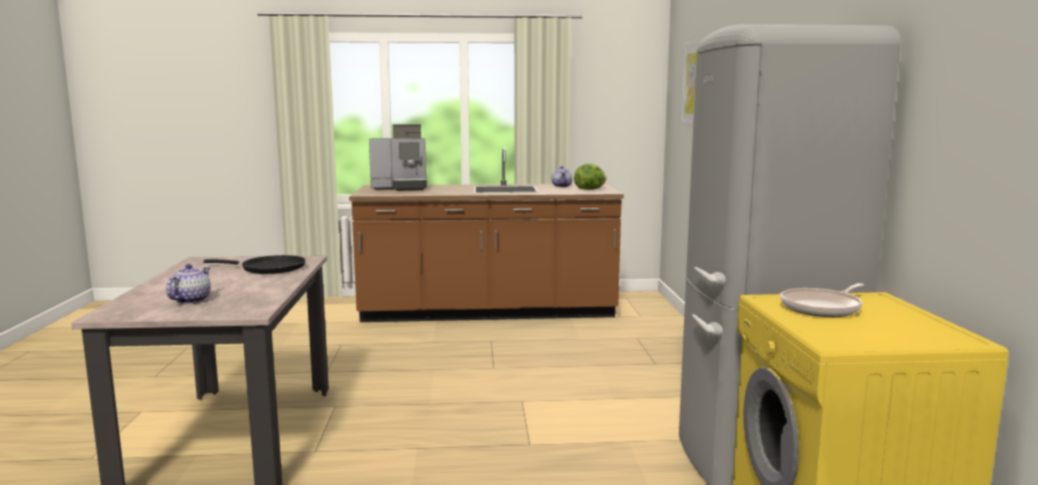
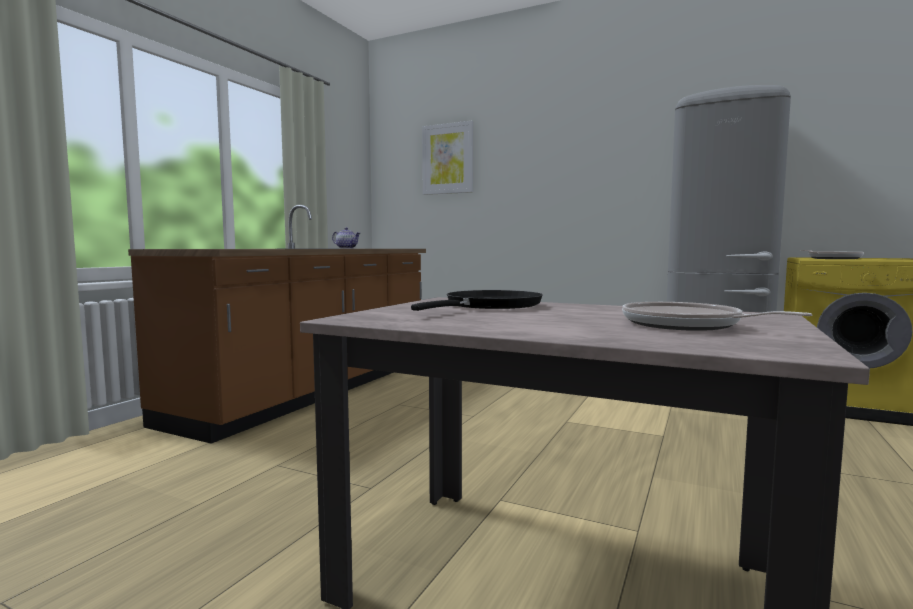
camera: 60 degrees left, 5 degrees down
(191, 300) = (686, 325): teapot -> frying pan
(401, 188) = (211, 248): coffee machine -> none
(590, 189) = (385, 248): lettuce -> none

